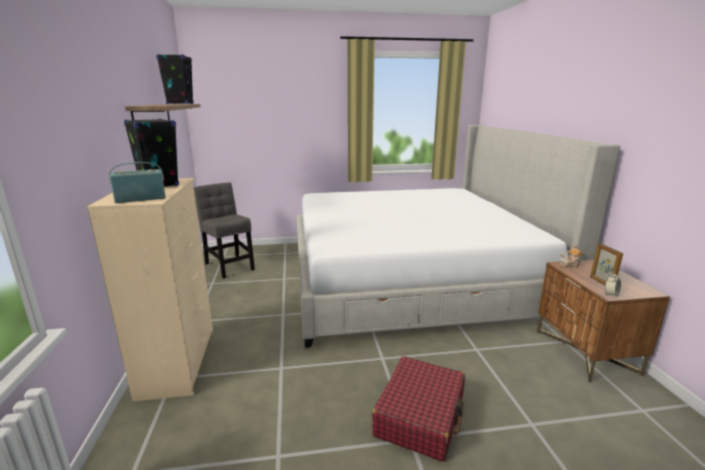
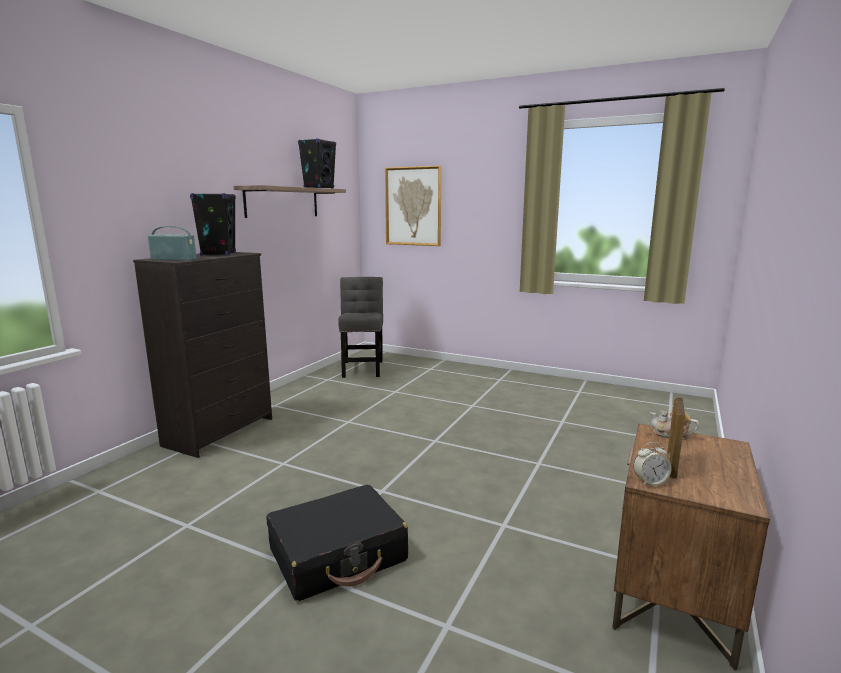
camera: 35 degrees right, 5 degrees down
(179, 362) = (221, 432): beige dresser -> black dresser
(246, 117) = (413, 206): none -> picture
(410, 279) = (536, 428): bed -> none
(420, 416) = (338, 555): red suitcase -> black suitcase

